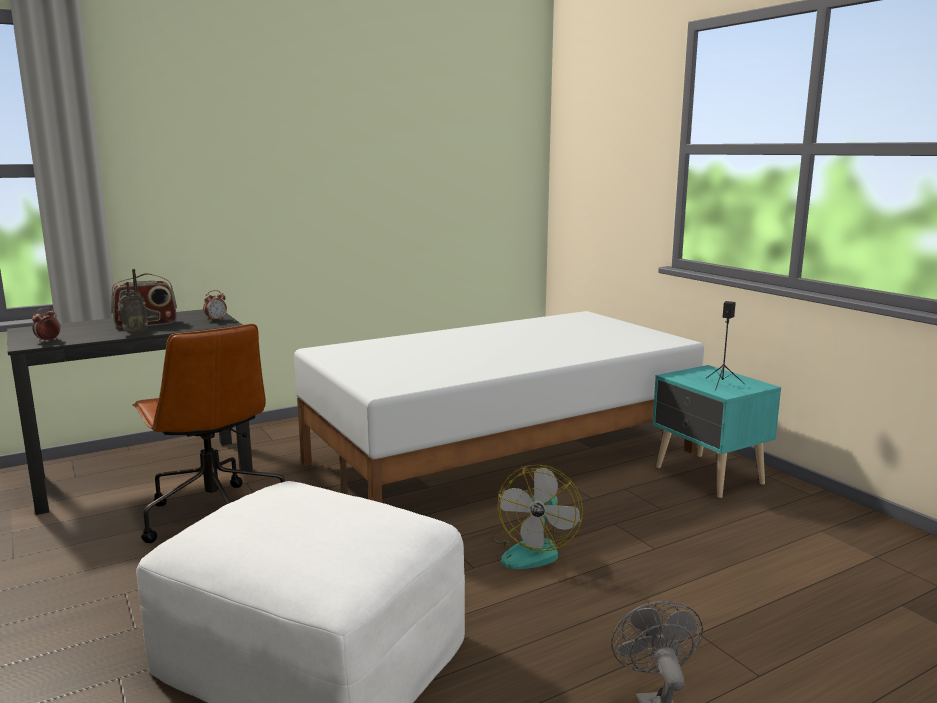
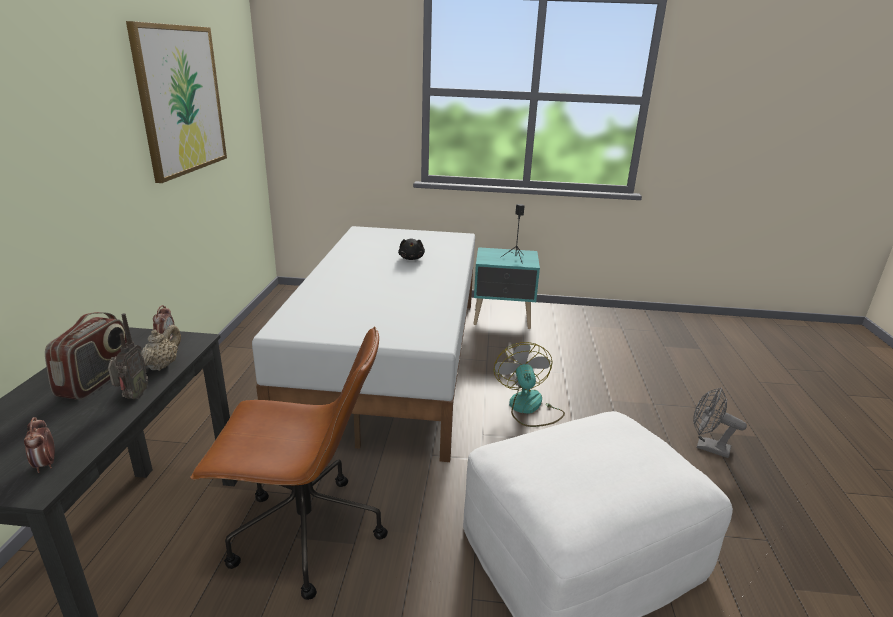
camera: 55 degrees left, 10 degrees up
(180, 327) = (162, 365): none -> beige teapot
(403, 154) = (181, 100): none -> picture
(533, 550) = (528, 408): fan -> fan turned 150 degrees counterclockwise
(557, 342) = (411, 258): none -> black plush toy

